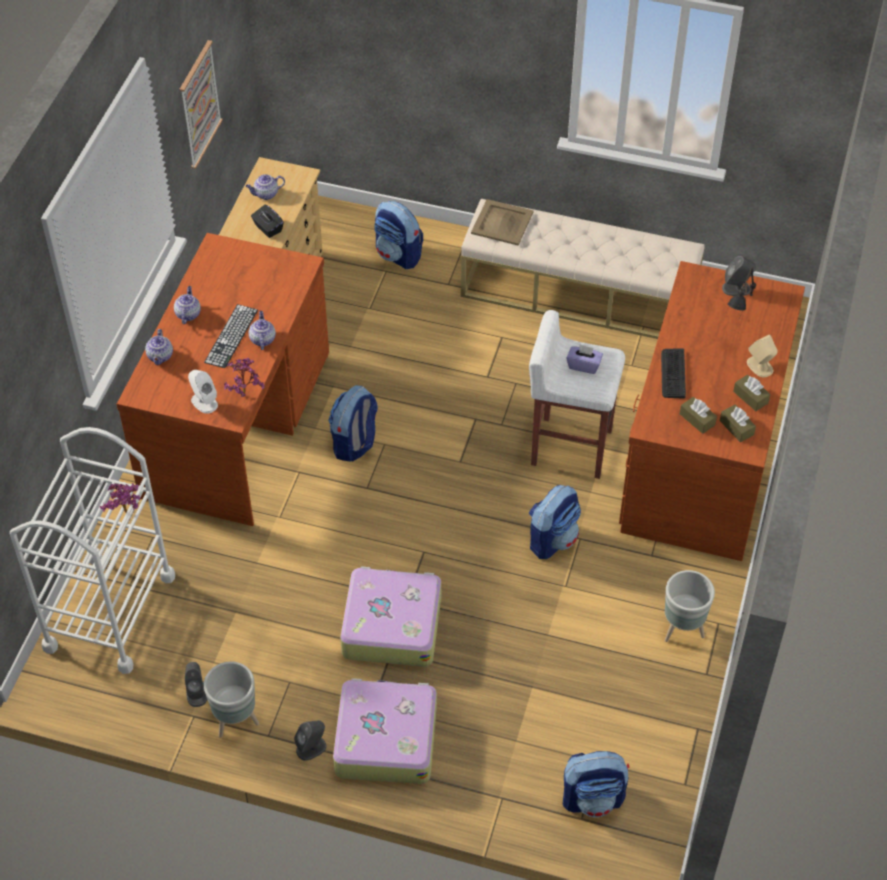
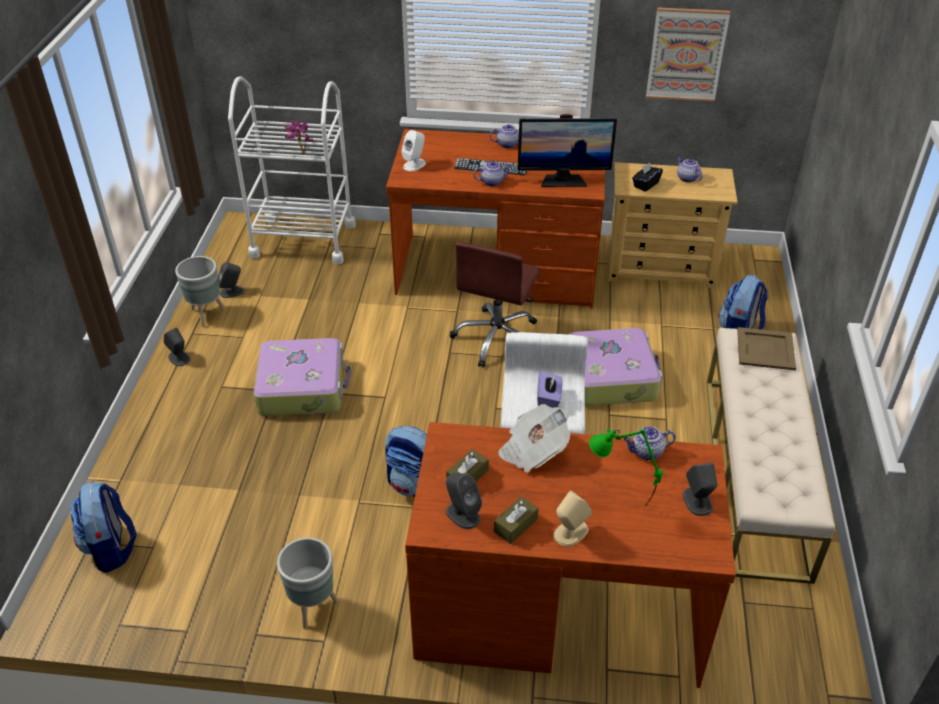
camera: 80 degrees right, 10 degrees down
(160, 357) = (457, 139): teapot -> teapot (646, 452)
(245, 394) = (428, 182): potted plant -> none
(277, 281) = (563, 180): none -> monitor
(355, 443) = (497, 338): backpack -> brown office chair
(385, 738) = (186, 399): suitcase -> suitcase (611, 377)
(673, 374) = (533, 450): keyboard -> newspaper
(736, 428) = (462, 514): brown tissue box -> grey speaker
(737, 334) = (618, 506): black table lamp -> green table lamp

